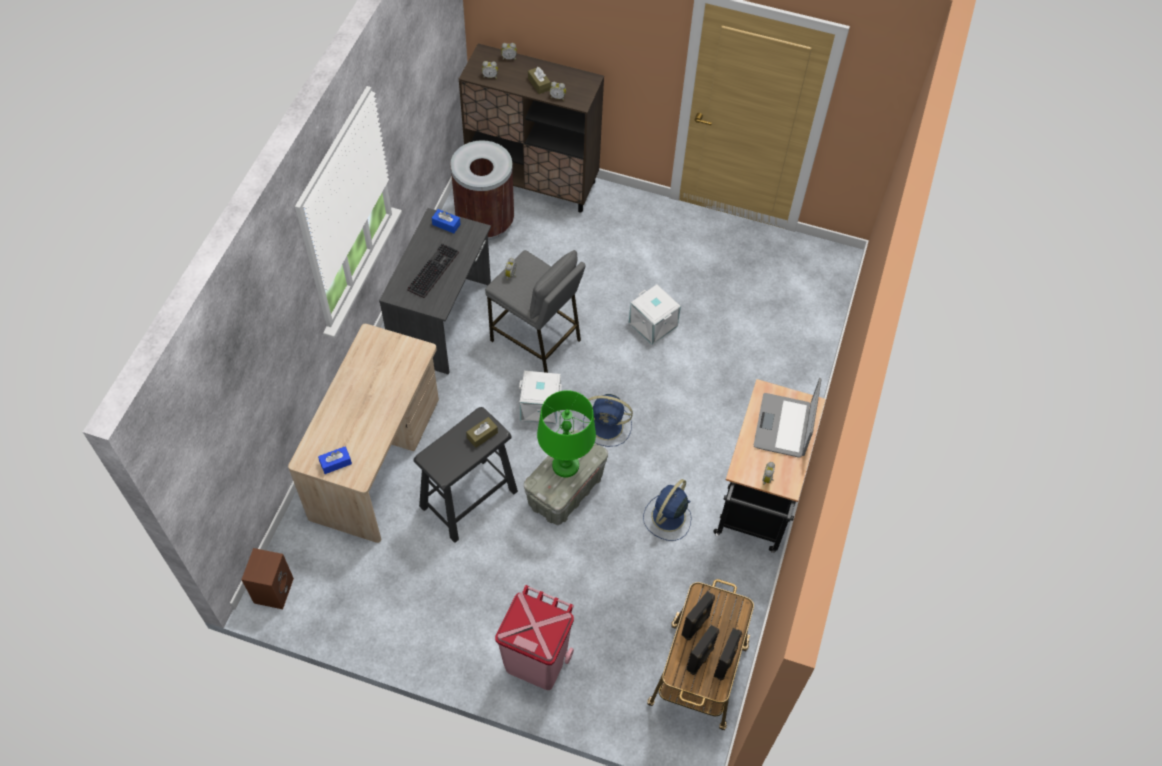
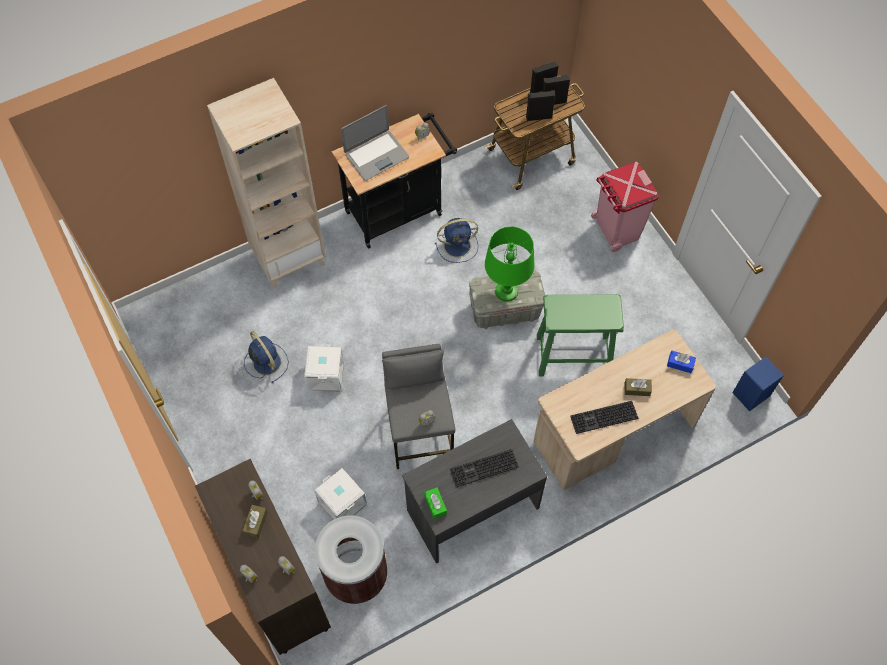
camera: 135 degrees left, 5 degrees up
(273, 589) = (751, 395): brown speaker -> blue speaker
(367, 368) = (603, 419): none -> keyboard
(446, 224) = (435, 504): blue tissue box -> green tissue box
(468, 499) = (574, 355): black stool -> green stool
(482, 435) = (564, 308): brown tissue box -> brown tissue box (637, 389)
(540, 407) = (467, 379): white storage box -> white storage box (343, 502)
(608, 426) = (434, 329): blue fan -> blue fan (266, 361)
(792, 387) = (289, 258): none -> beige bookcase

